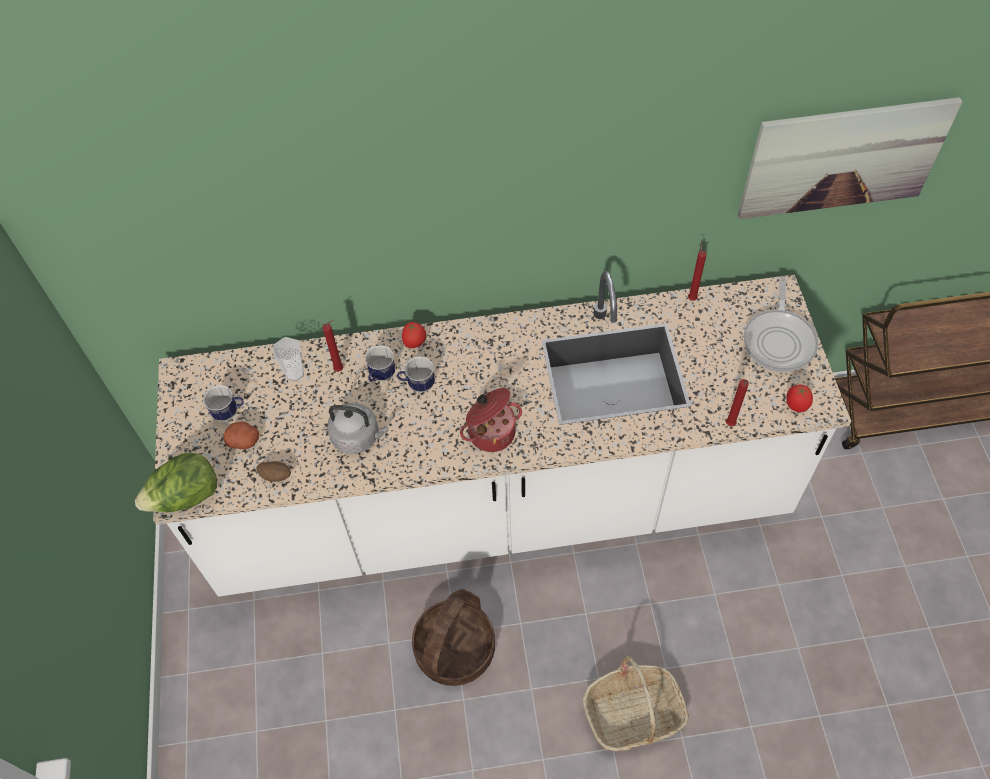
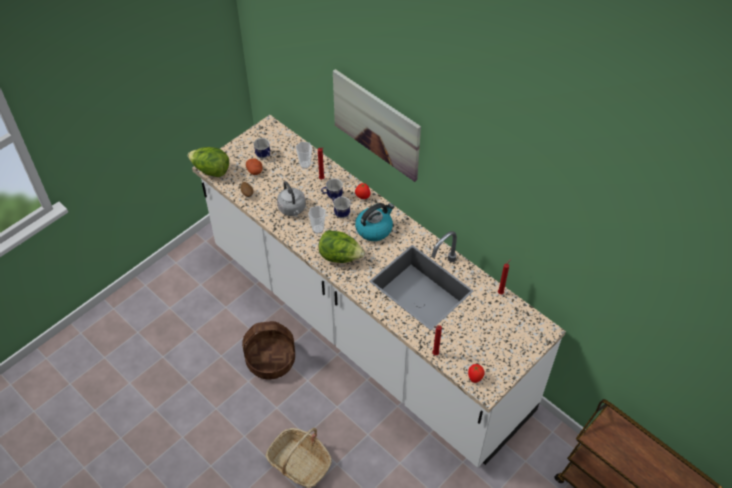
camera: 50 degrees right, 5 degrees down
(421, 428) = (318, 229): none -> cup
(479, 364) = (374, 229): none -> kettle
(491, 431) = (340, 257): cooking pot -> lettuce
(779, 340) = (512, 347): frying pan -> none
(843, 158) = (598, 272): picture -> picture (376, 124)

